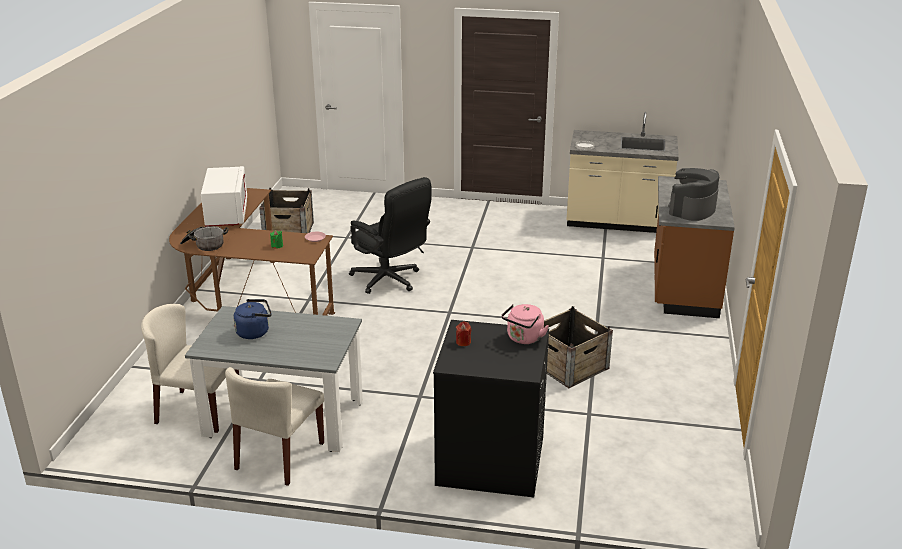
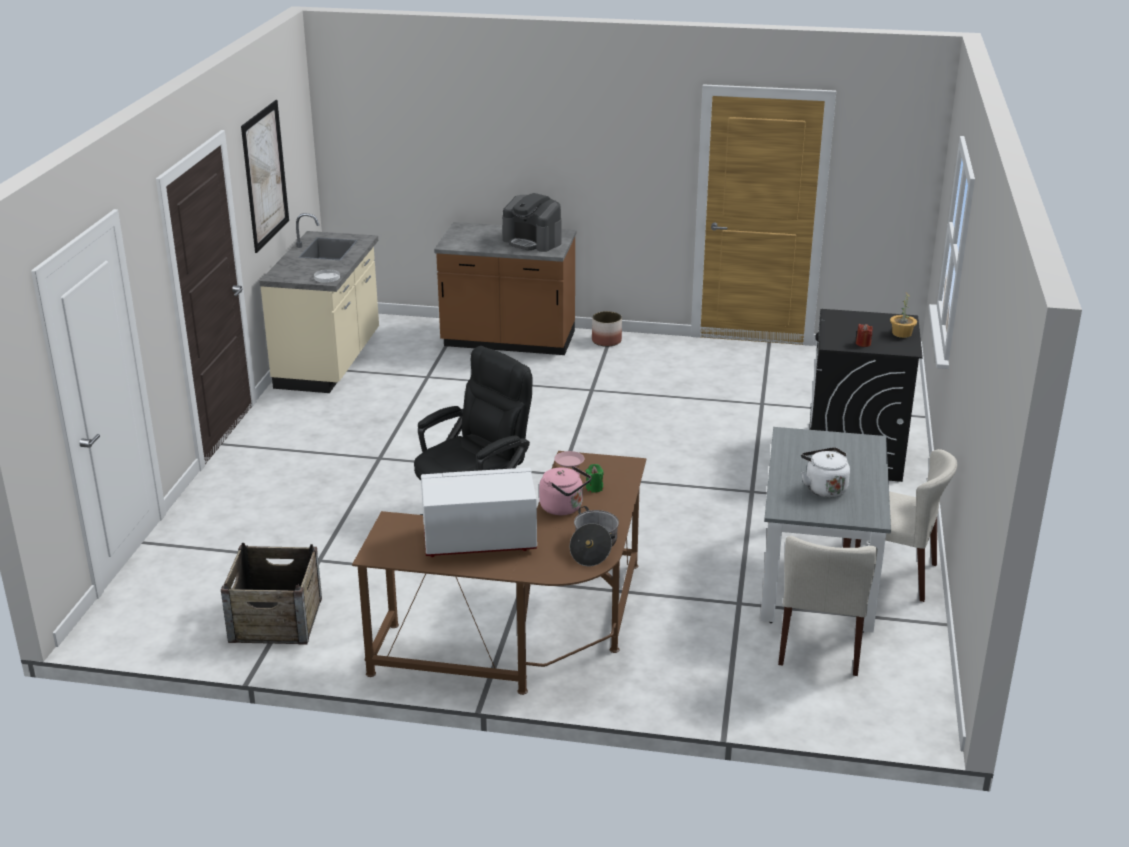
camera: 90 degrees left, 0 degrees up
(255, 332) = (824, 488): blue kettle -> white kettle
(489, 366) = (901, 333): none -> potted plant
(524, 339) = (845, 318): pink kettle -> pink kettle (564, 508)
(569, 366) = (676, 408): crate -> none
(619, 68) = (265, 175): none -> picture
(703, 334) = (606, 341): none -> planter

